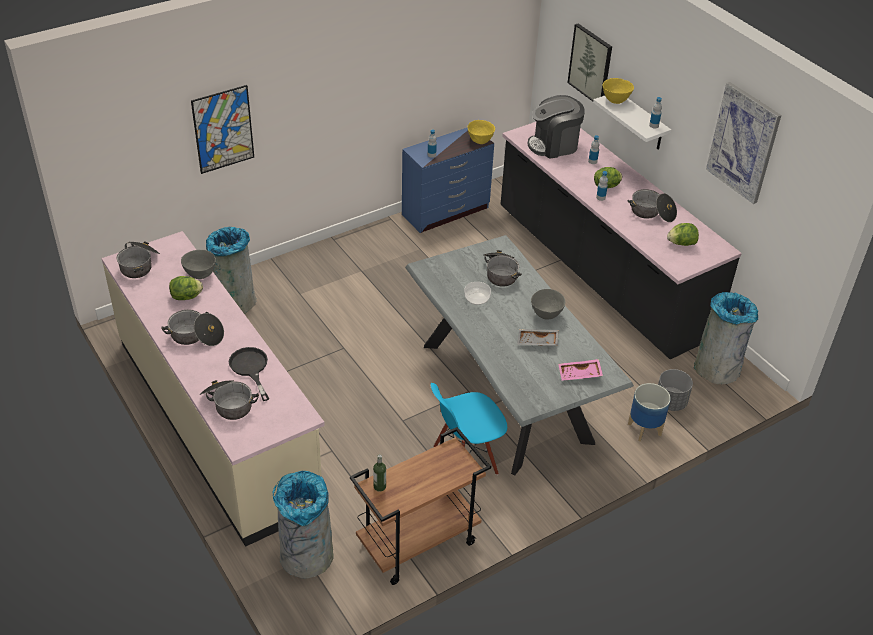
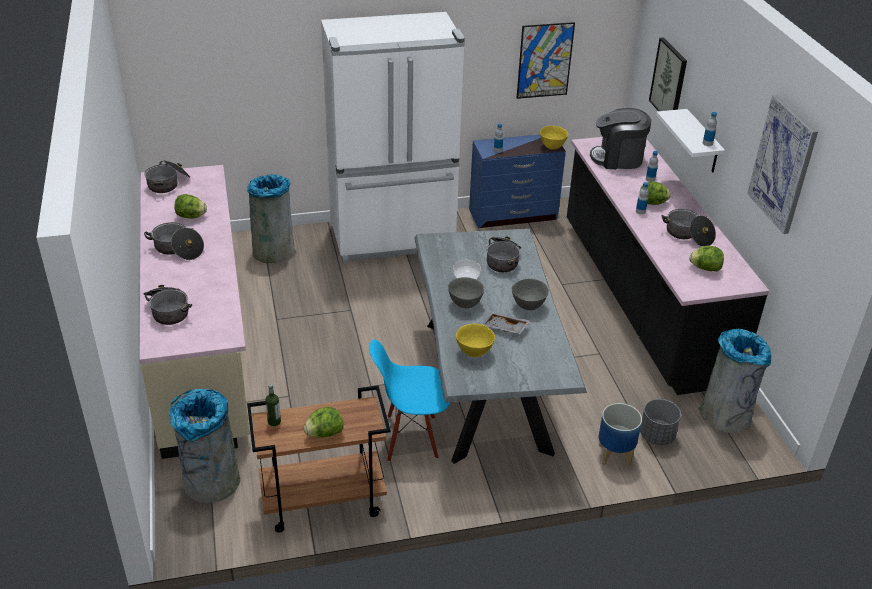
camera: 20 degrees right, 5 degrees down
(200, 275) = (215, 201): grey bowl -> grey bowl (465, 304)
(223, 129) = (284, 79): picture -> picture (545, 60)
(250, 368) = (207, 286): black frying pan -> none
(345, 263) = (393, 239): none -> white fridge
(431, 485) = (324, 433): none -> lettuce
(579, 375) = (531, 367): pink tray -> none
(615, 101) = (679, 116): yellow bowl -> yellow bowl (474, 352)

